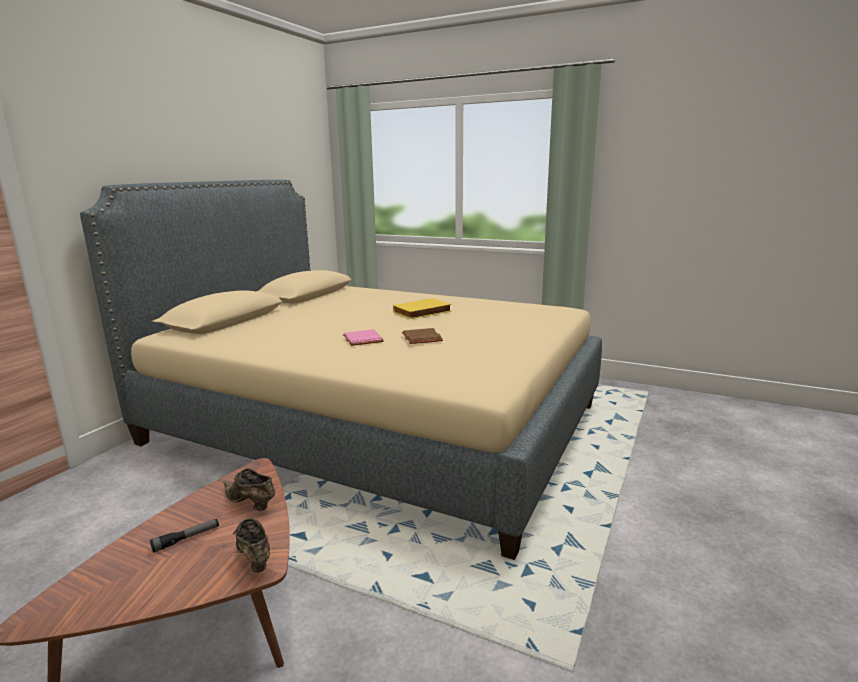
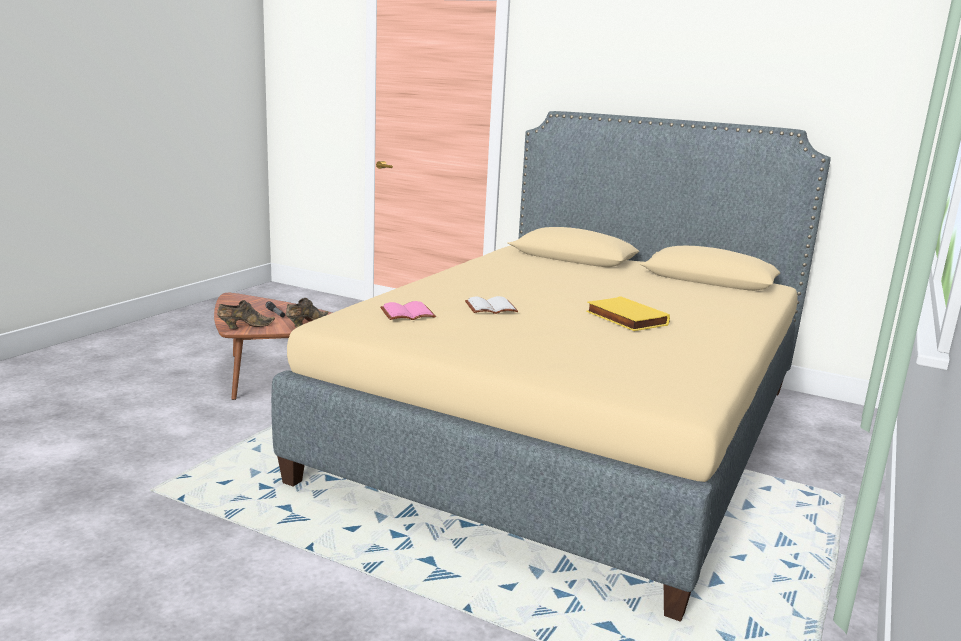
camera: 90 degrees right, 0 degrees up
(364, 339) = (497, 292): pink book -> pink book (407, 314)
(420, 338) = (491, 307): brown book -> white book

